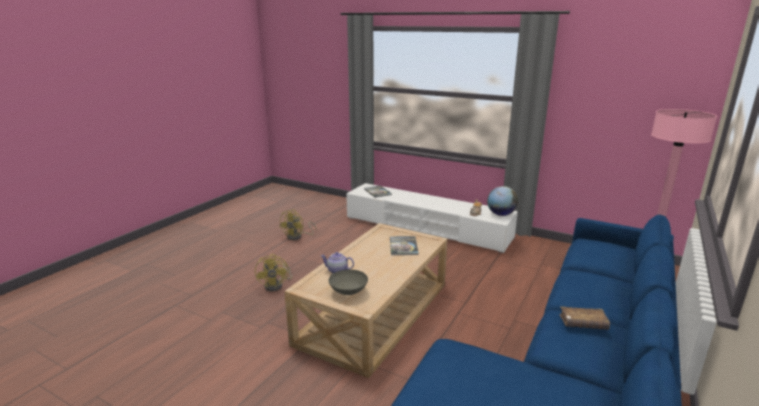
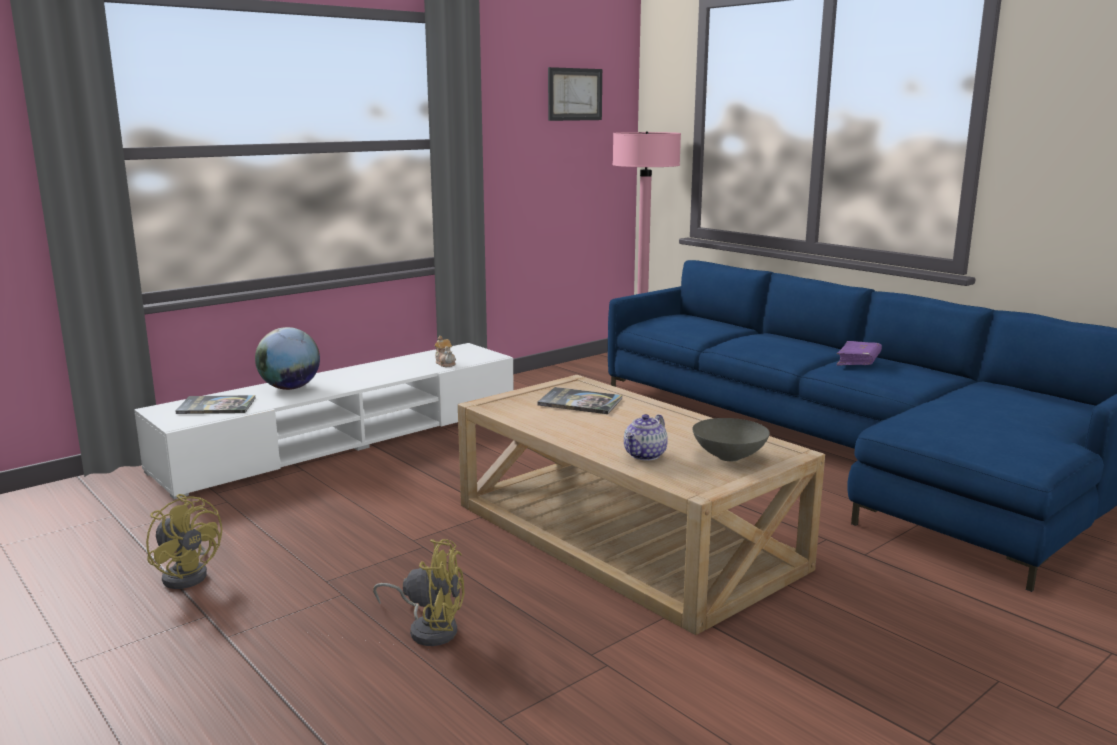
camera: 70 degrees left, 5 degrees down
(501, 214) = (469, 352): globe -> globe (290, 388)
(583, 323) = (858, 361): brown book -> purple book
(649, 77) = (574, 94): none -> picture

